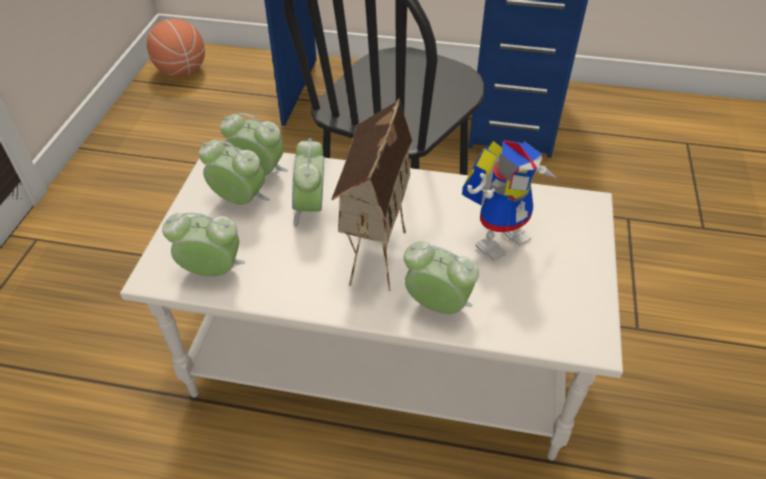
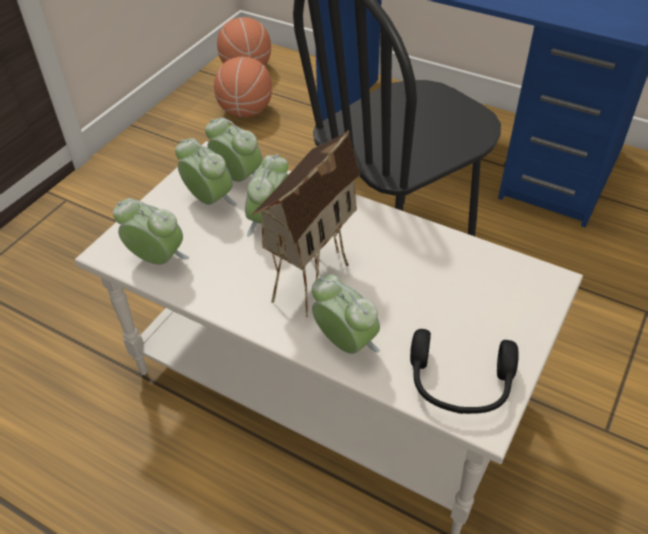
camera: 20 degrees right, 0 degrees up
(197, 112) = (246, 111): none -> basketball
(500, 236) = (440, 291): toy robot -> none
(556, 316) = (459, 385): none -> black headphones

